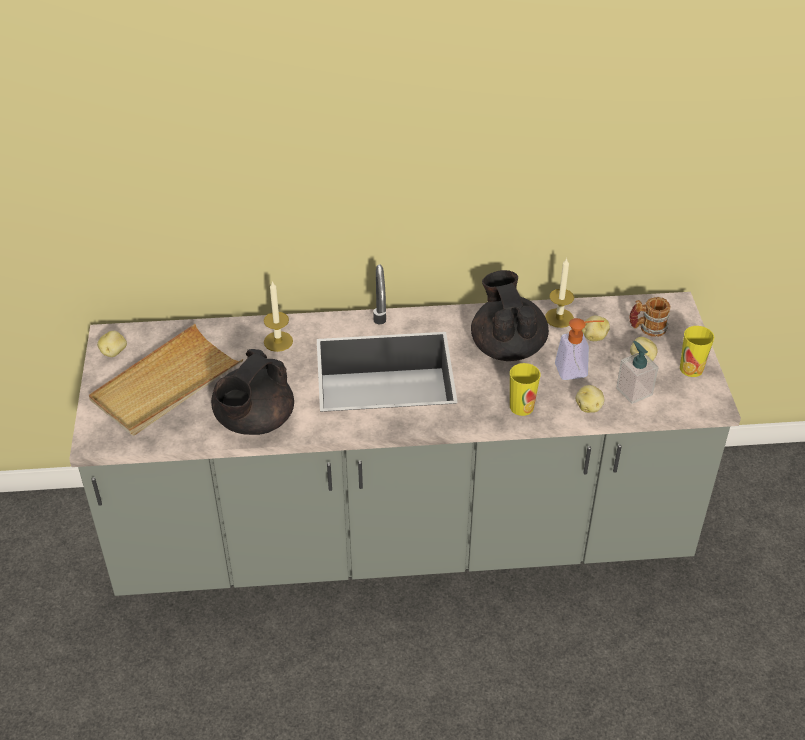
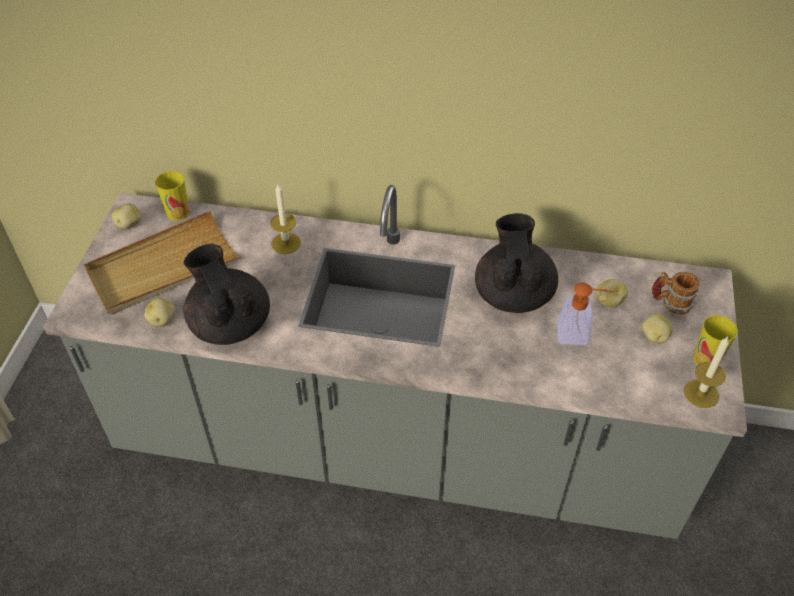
camera: 15 degrees right, 5 degrees up
(254, 421) = (230, 323): black teapot -> black teapot turned 105 degrees clockwise
(521, 407) = (506, 365): cup -> cup (178, 213)
(559, 318) = (578, 272): candle -> candle (701, 393)
(589, 407) = (578, 381): potato -> potato (162, 320)
(634, 391) = (634, 372): soap dispenser -> none

